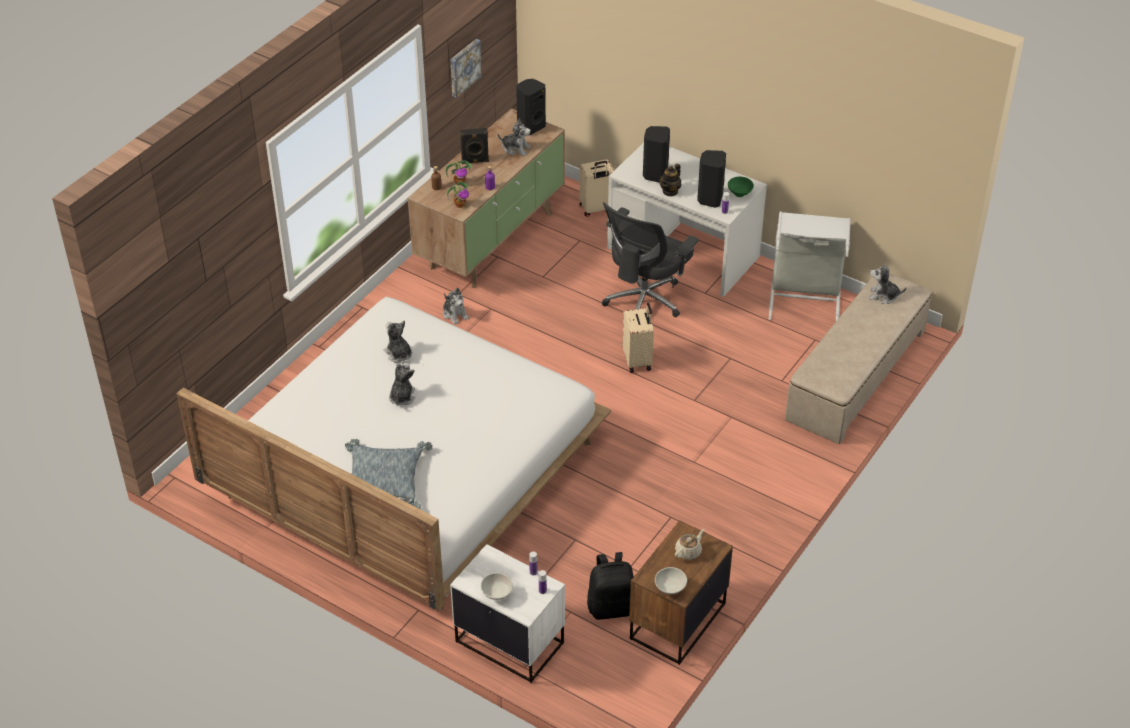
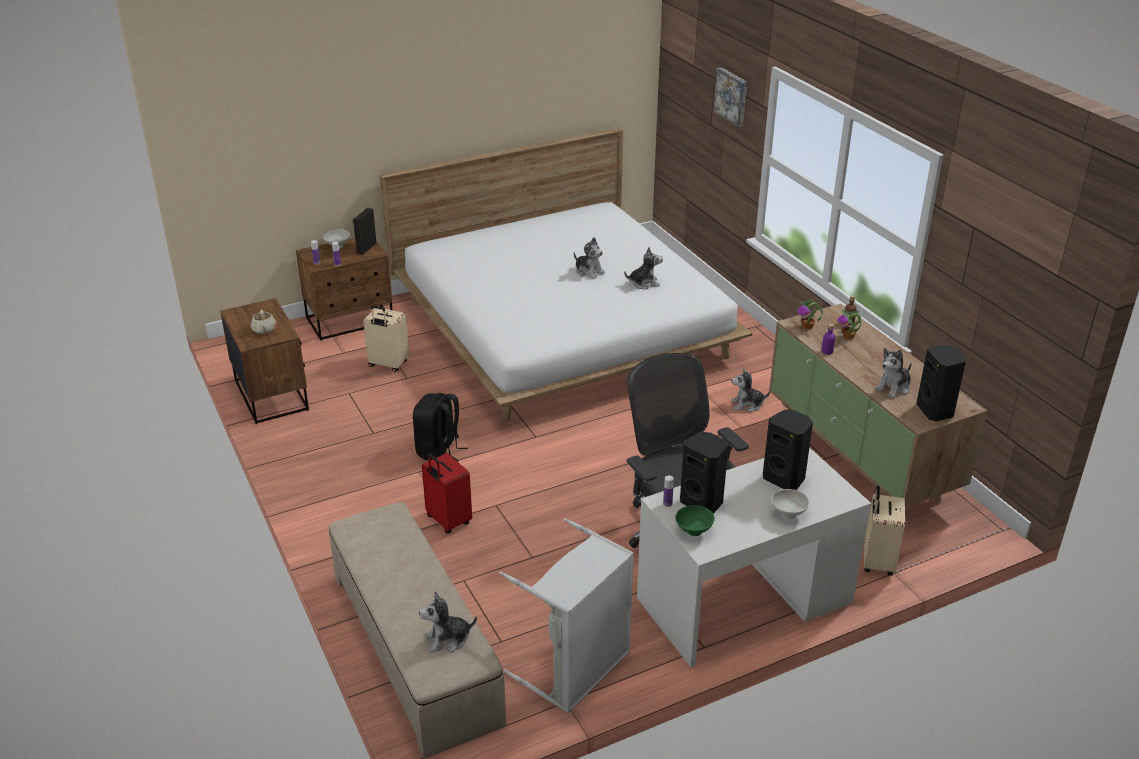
camera: 120 degrees right, 10 degrees down
(385, 478) = (507, 245): pillow -> none
(464, 67) = (980, 292): picture -> picture (732, 96)
(475, 161) = (883, 356): black speaker -> black speaker (365, 248)
(509, 641) = (350, 321): white nightstand -> brown nightstand
(611, 607) = (323, 371): black backpack -> black backpack (439, 450)
(638, 360) = (585, 491): beige suitcase -> beige suitcase (388, 364)
(670, 191) = (741, 477): teapot -> none
(671, 589) = (243, 310): white bowl -> white bowl (787, 514)
(733, 417) = (447, 521): none -> red suitcase
(883, 296) = (448, 639): plush toy -> plush toy turned 150 degrees counterclockwise

